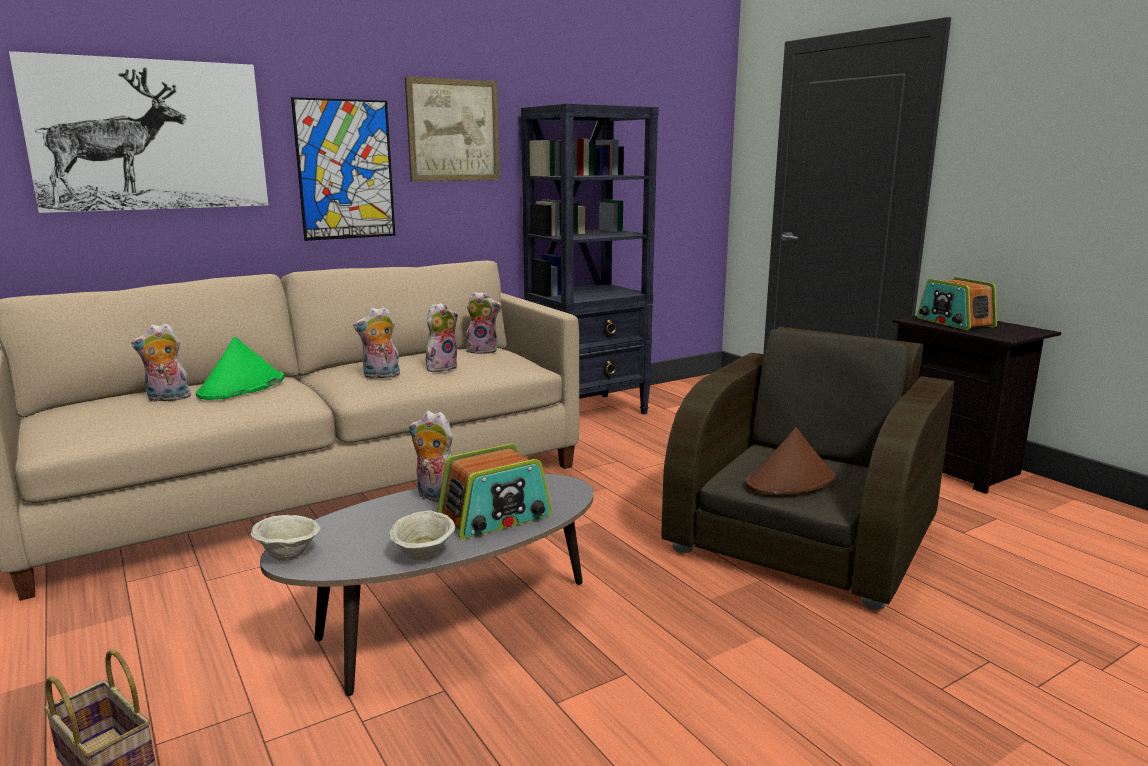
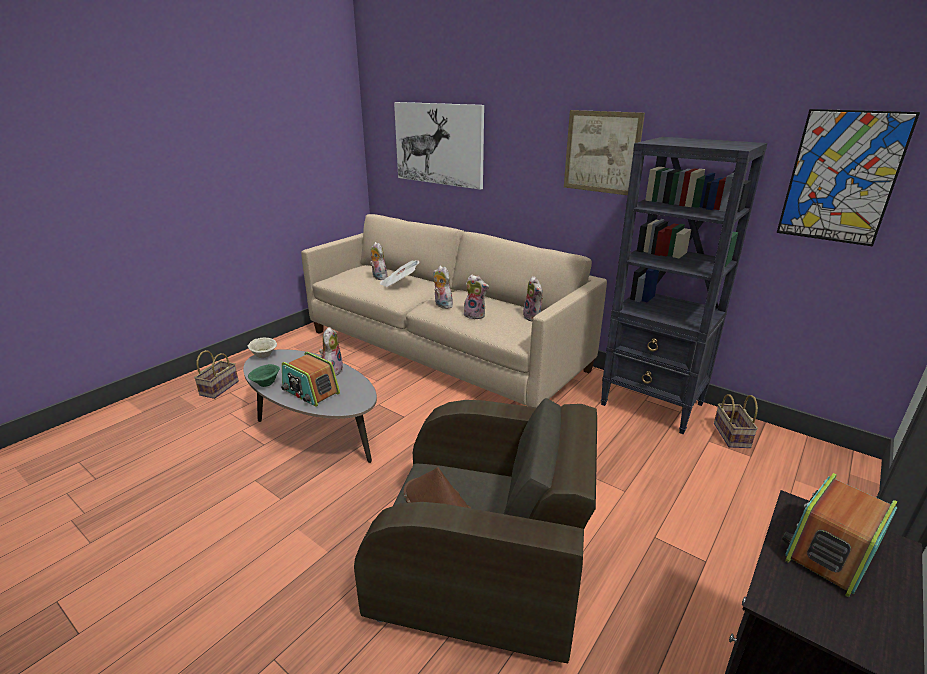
camera: 70 degrees right, 10 degrees up
(241, 387) = (399, 284): green hat -> newspaper
(345, 170) = (525, 173): picture -> picture (841, 178)
(424, 555) = (266, 384): beige bowl -> green bowl
(660, 399) = (730, 434): none -> basket

